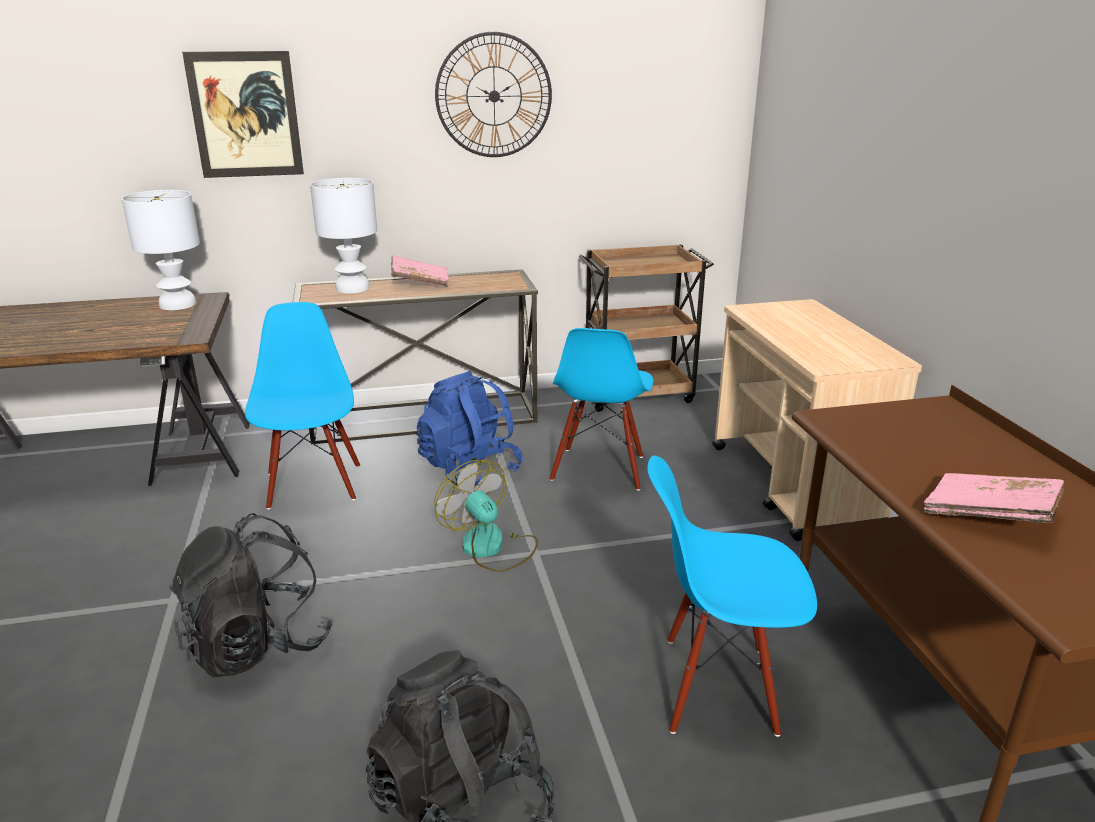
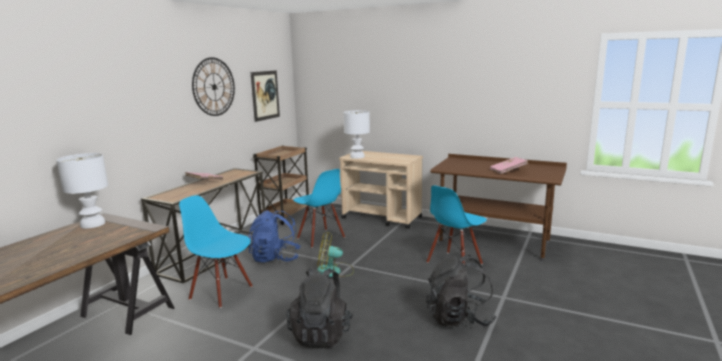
camera: 50 degrees left, 10 degrees down
(245, 115) = (107, 106): picture -> picture (265, 95)
(353, 288) = (179, 191): white table lamp -> white table lamp (357, 157)

